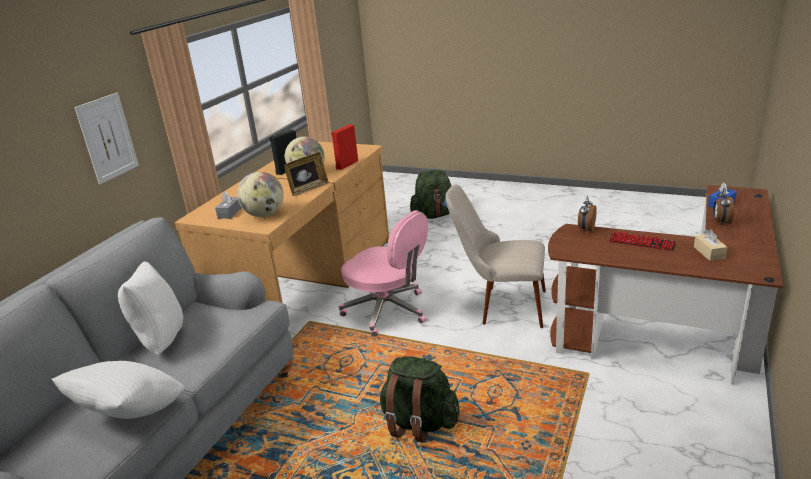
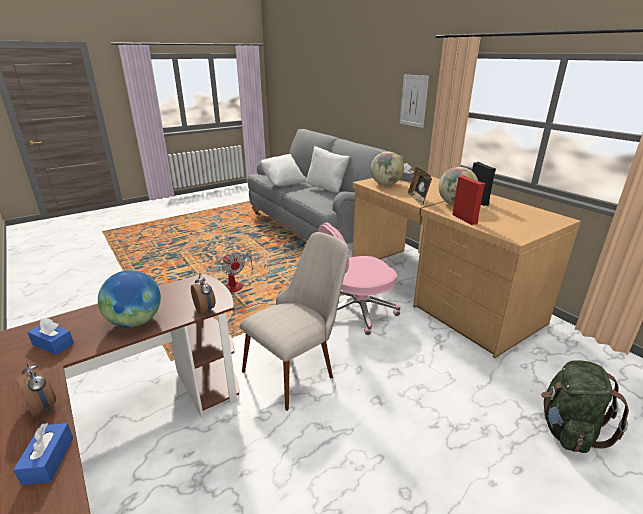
camera: 120 degrees right, 0 degrees up
(419, 423) = (236, 284): green backpack -> fan
(641, 242) = (135, 322): keyboard -> globe
(709, 252) = (53, 344): beige tissue box -> blue tissue box

